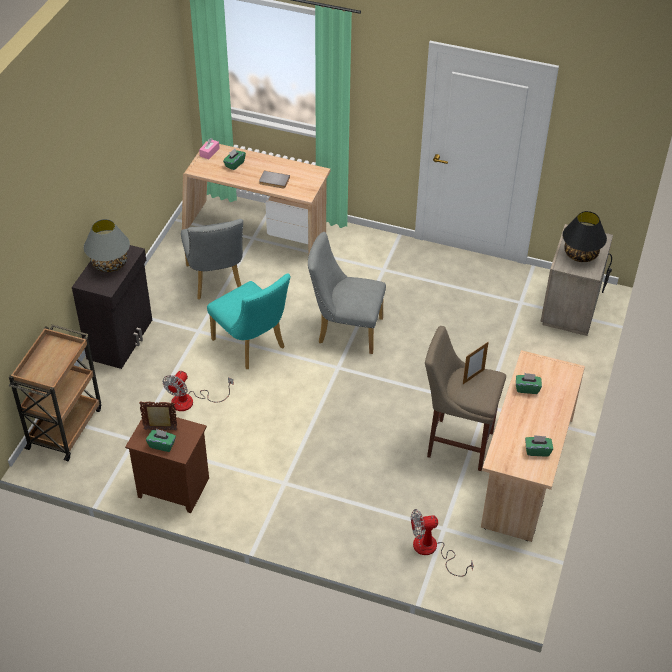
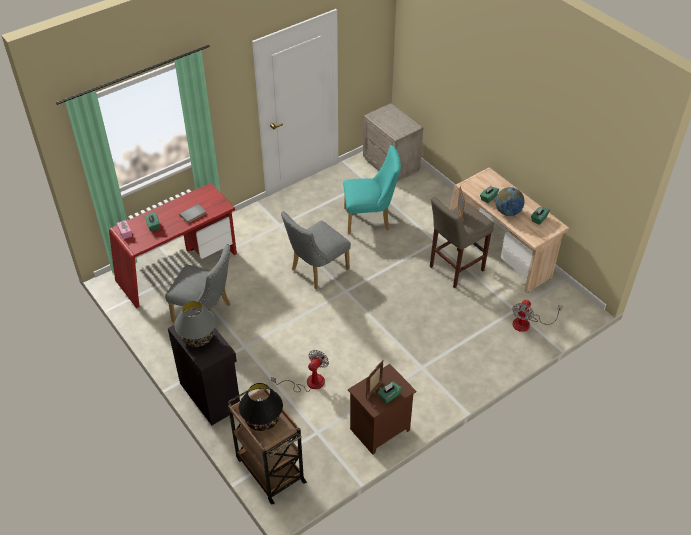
camera: 55 degrees left, 0 degrees up
(190, 401) = (308, 382): fan -> fan turned 120 degrees counterclockwise
(252, 346) = (287, 324): turquoise chair -> turquoise chair (370, 219)
(256, 232) = (179, 269): beige desk -> red desk
(520, 416) = (508, 212): none -> globe
(581, 254) = (395, 123): black table lamp -> black table lamp (262, 419)

